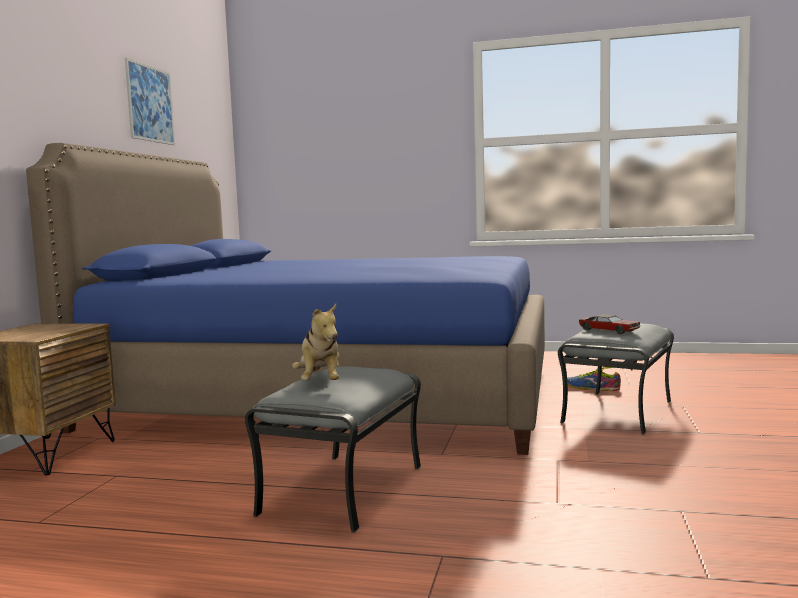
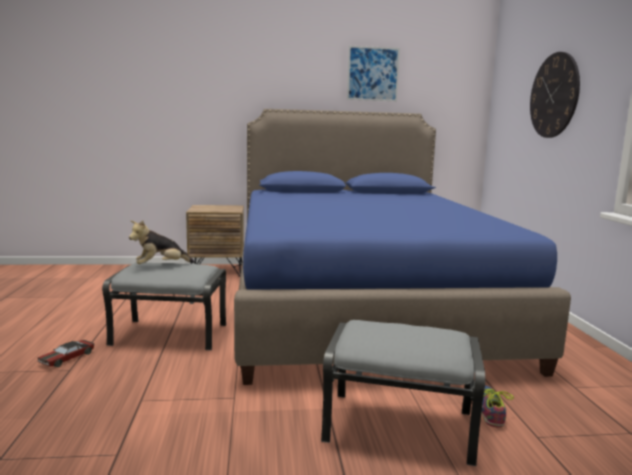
camera: 70 degrees right, 5 degrees up
(366, 146) = (554, 95): none -> wall clock
(609, 330) = (384, 331): toy car -> toy car (67, 358)

